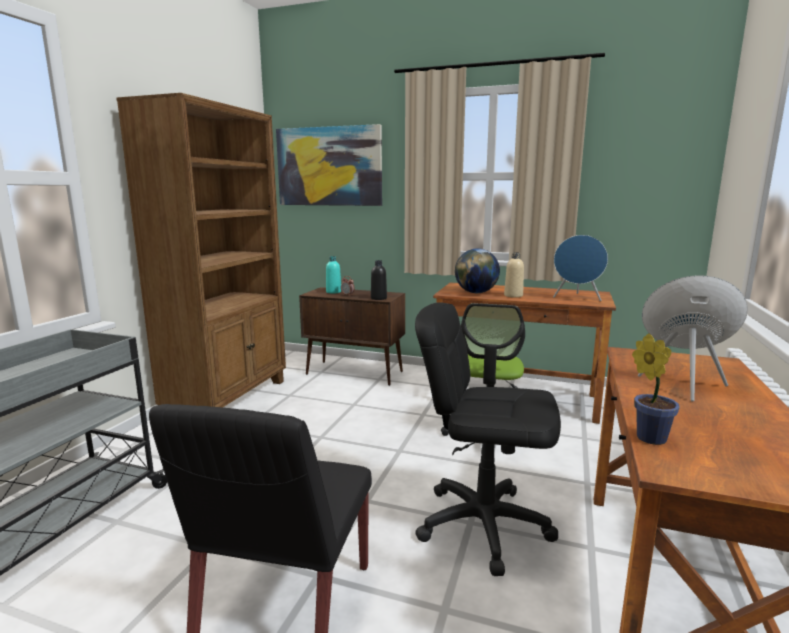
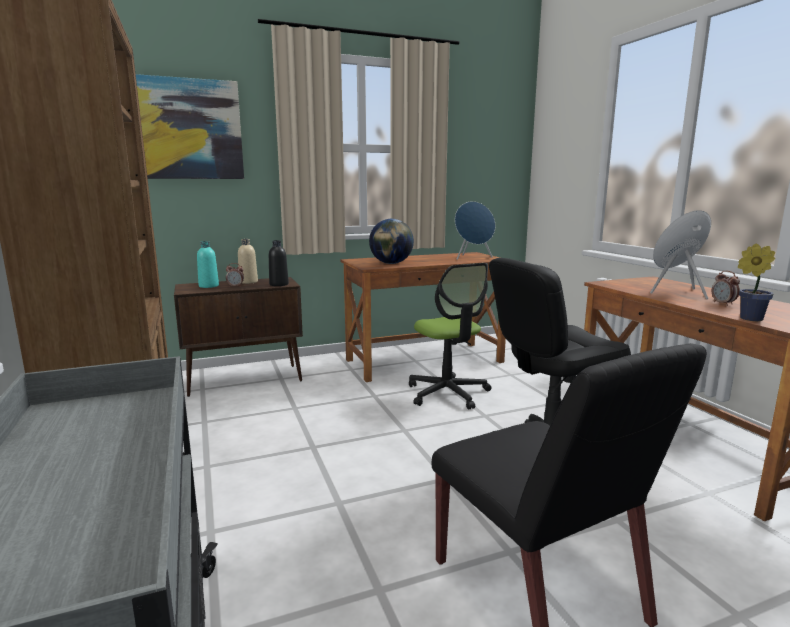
camera: 40 degrees left, 0 degrees up
(513, 295) = (426, 262): beige bottle -> beige bottle (248, 282)
(692, 412) = (723, 304): none -> alarm clock

